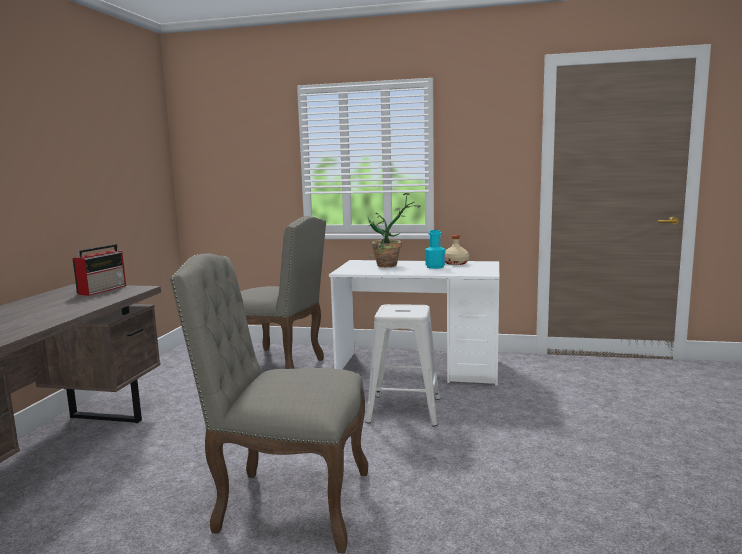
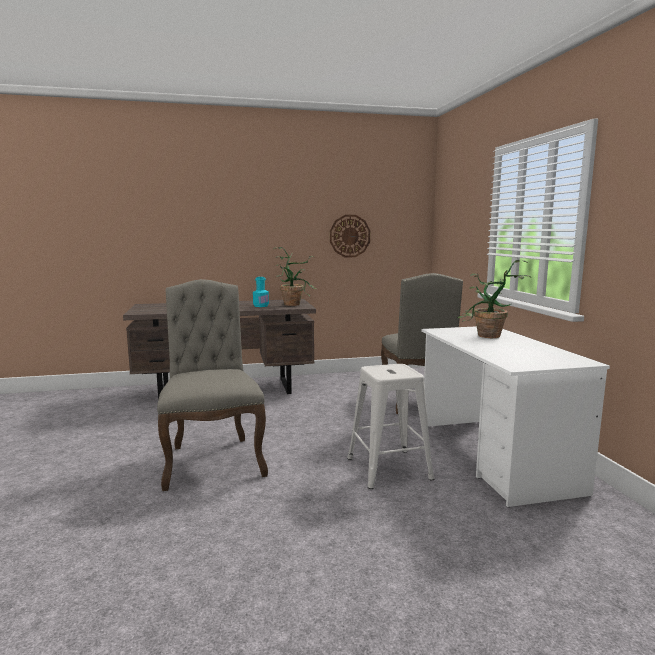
camera: 65 degrees right, 0 degrees up
(103, 289) = (294, 304): radio -> potted plant
(106, 184) = (349, 236): none -> wall clock
(435, 267) = (514, 348): turquoise bottle -> turquoise bottle (261, 306)
(455, 263) = (550, 352): beige bottle -> none

